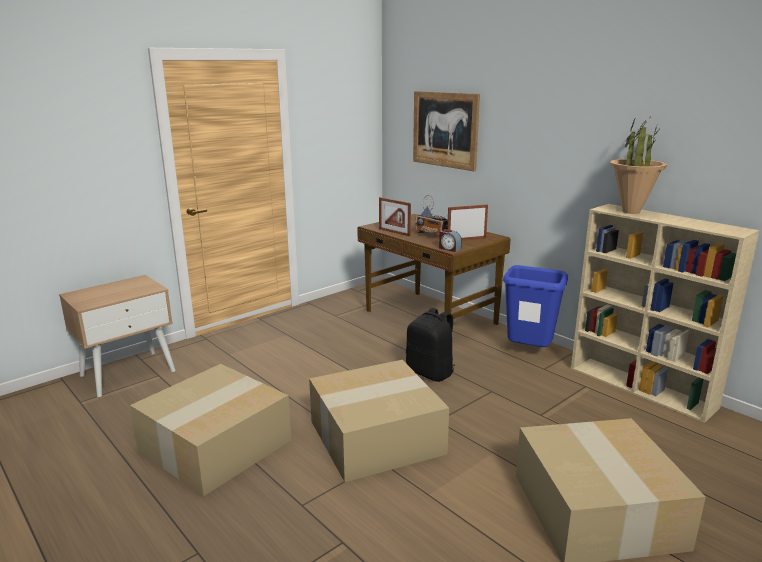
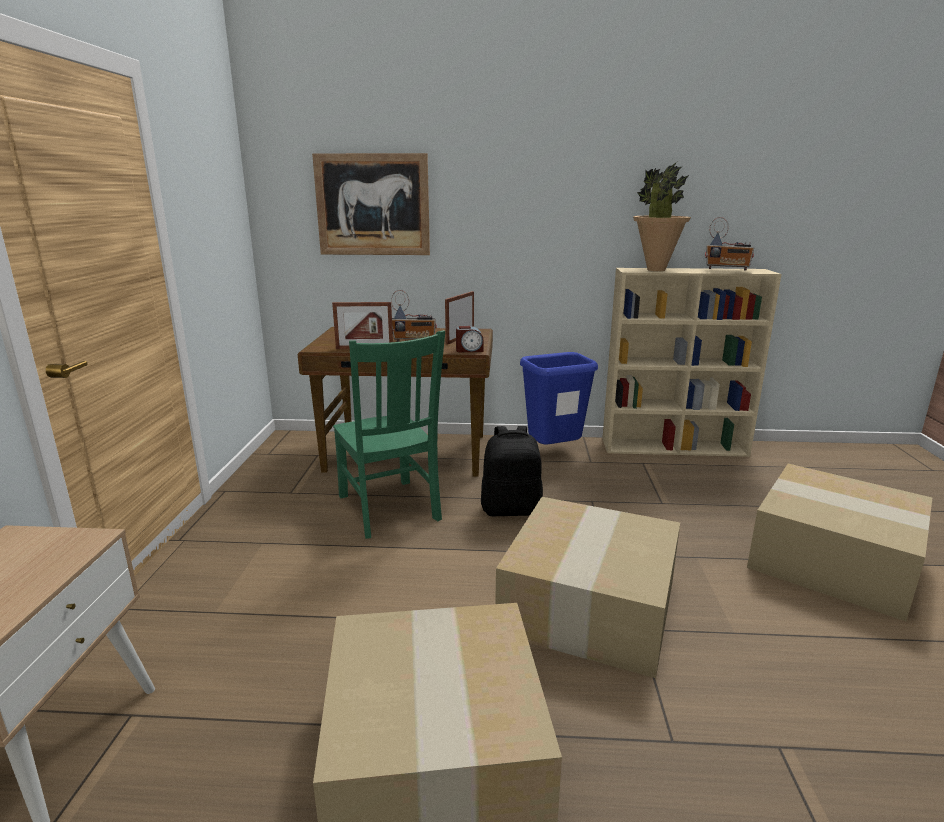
camera: 45 degrees left, 0 degrees up
(366, 344) = (389, 509): none -> green chair
(701, 224) = (727, 270): none -> radio

